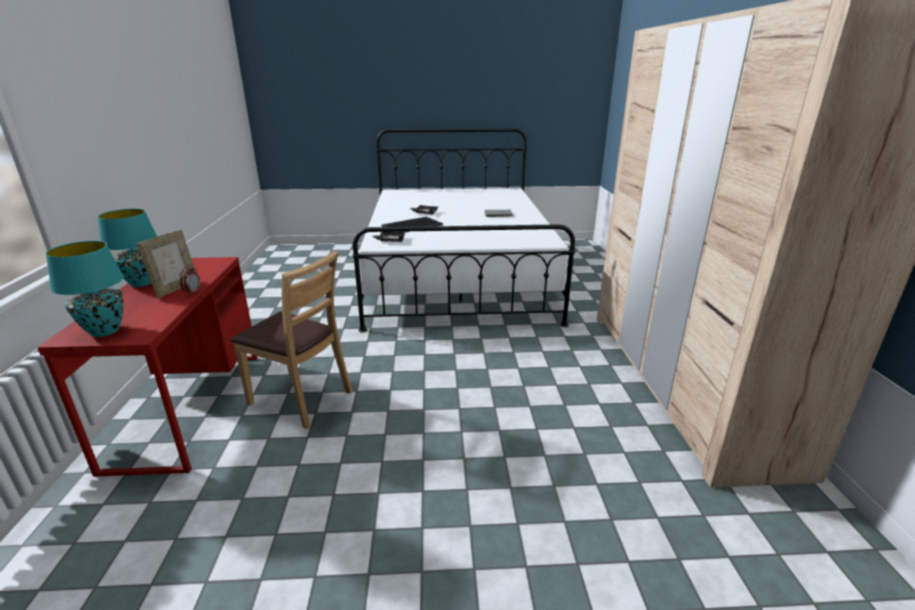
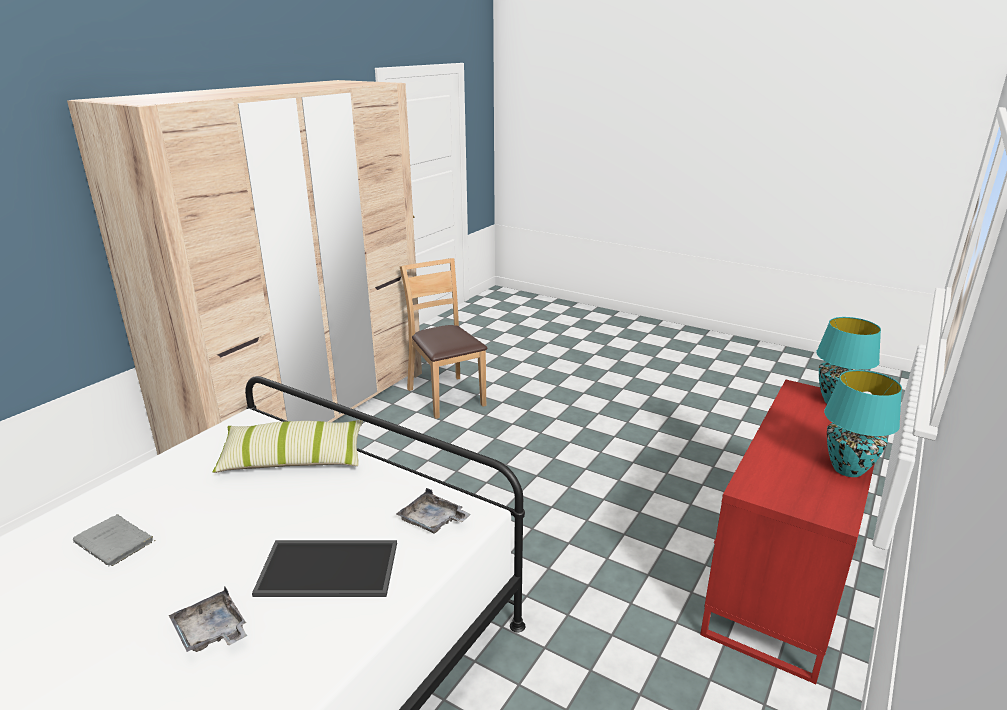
camera: 145 degrees left, 0 degrees up
(176, 288) = (793, 443): picture frame -> none
(192, 292) = (770, 431): alarm clock -> none
(301, 398) = (650, 534): brown chair -> brown chair (446, 396)
(491, 239) = (293, 459): none -> pillow

